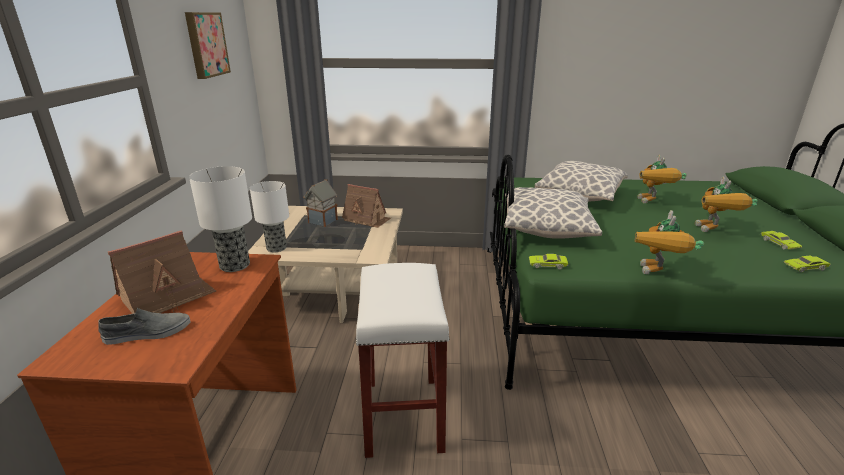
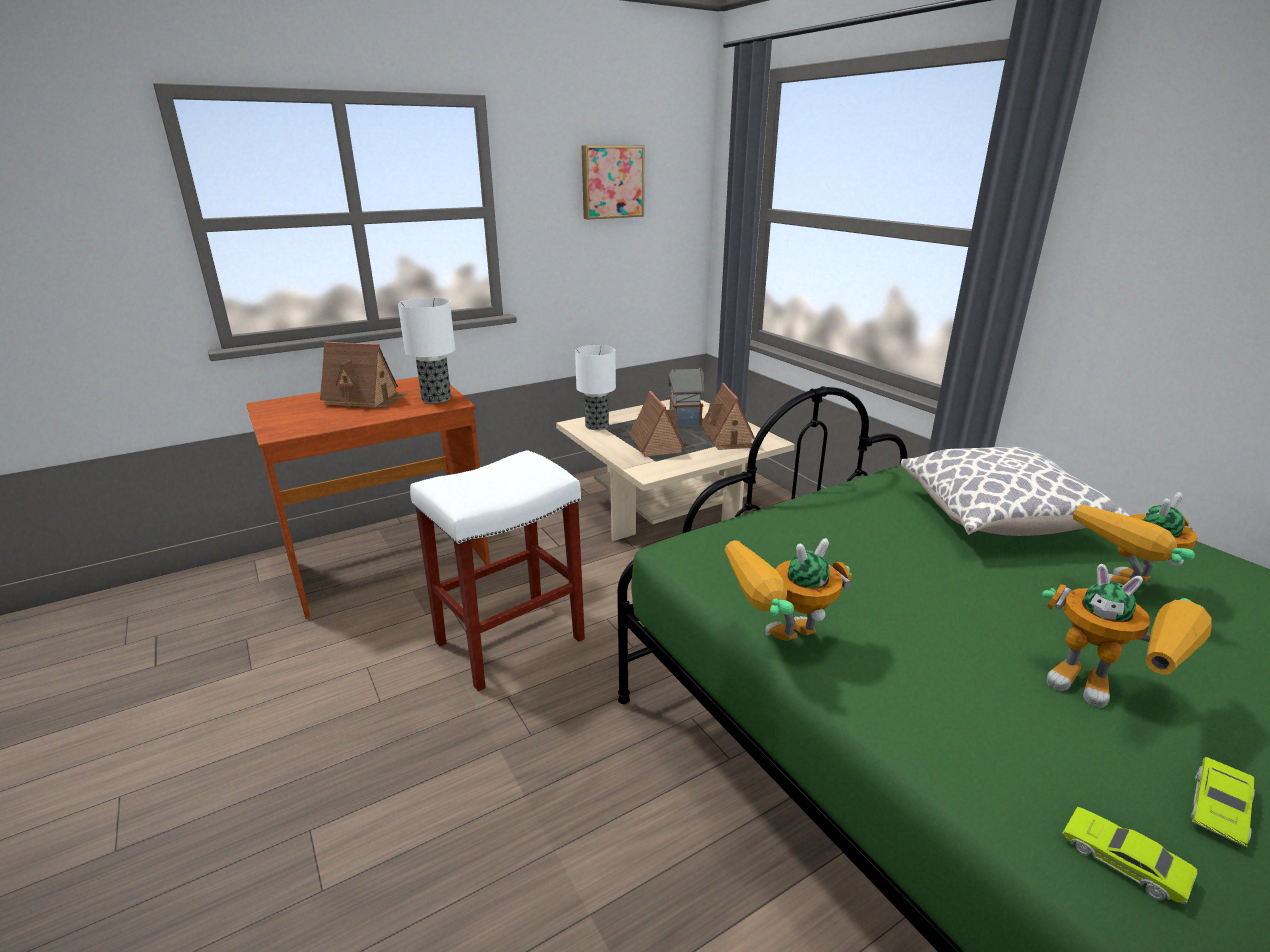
camera: 55 degrees right, 0 degrees up
(148, 333) = (312, 412): grey shoe -> none
(339, 241) = (655, 444): none -> toy house
(546, 229) = (804, 522): pillow -> none
(547, 265) = (685, 548): green toy car -> none
(714, 231) = (1106, 693): toy robot -> toy robot turned 105 degrees counterclockwise

